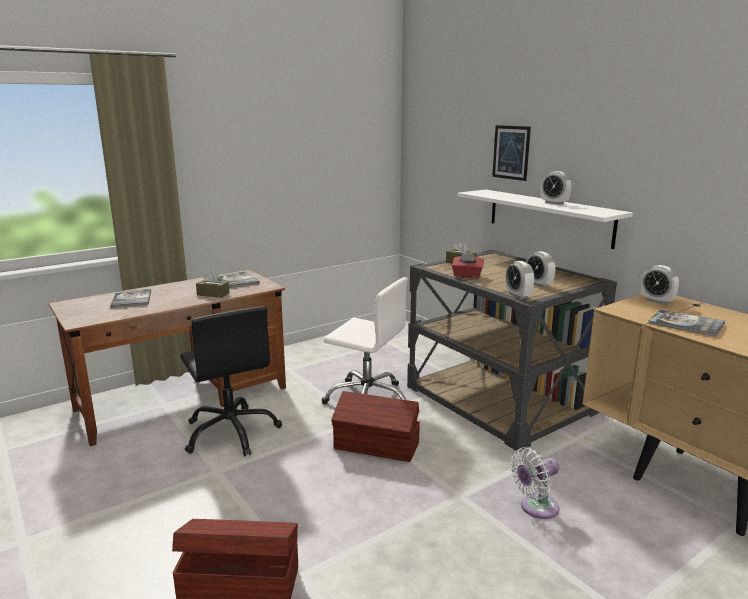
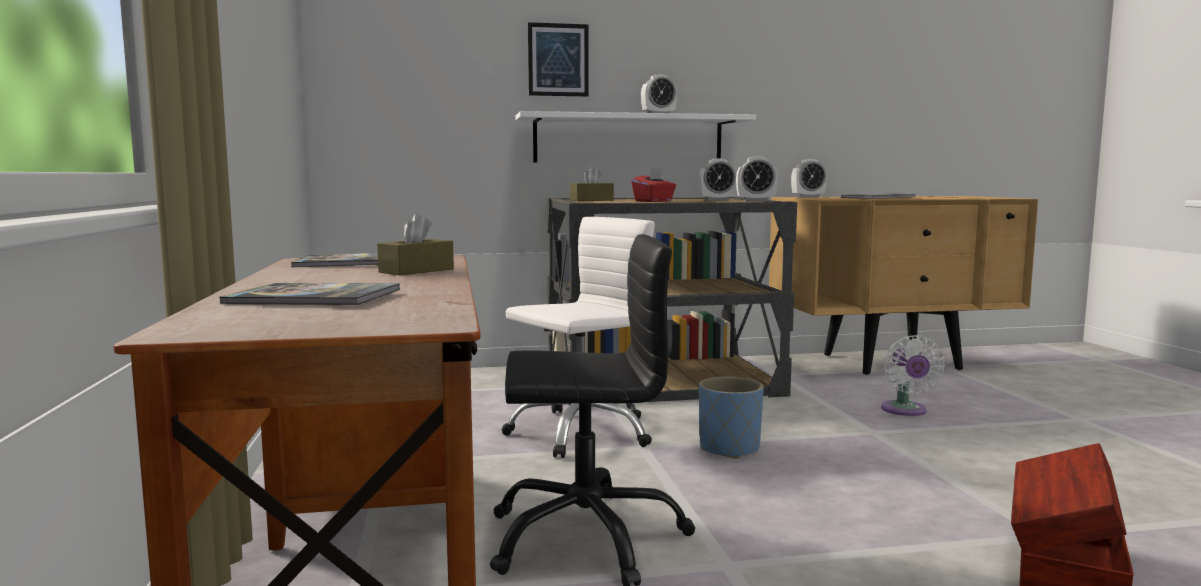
camera: 65 degrees left, 10 degrees down
(377, 446) = (729, 448): brown storage box -> blue planter

